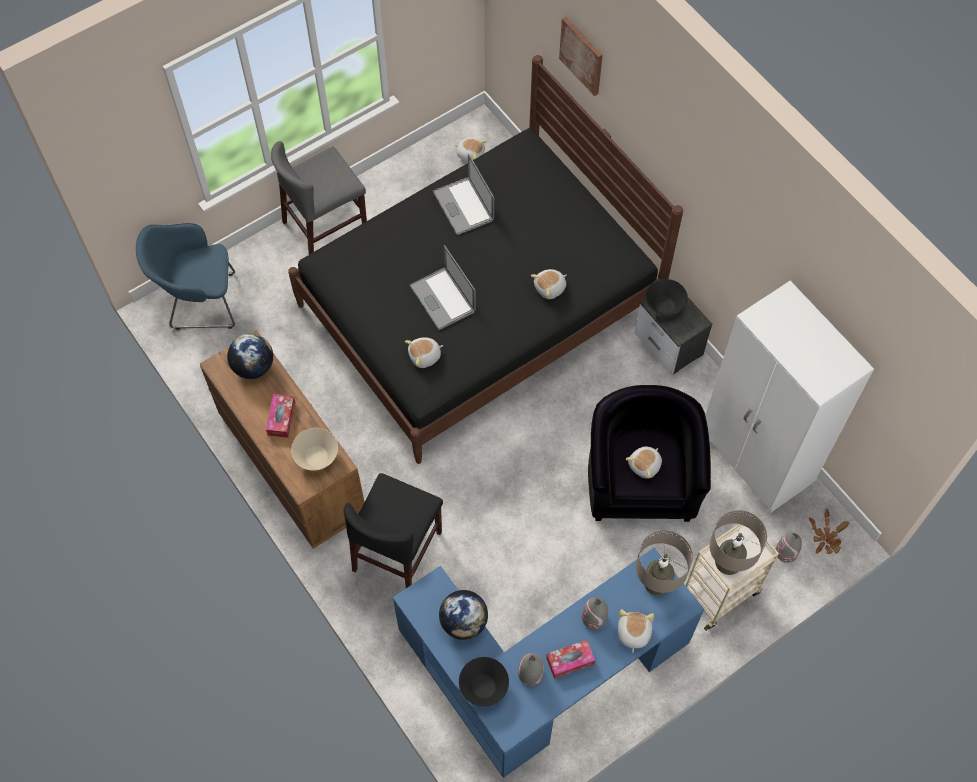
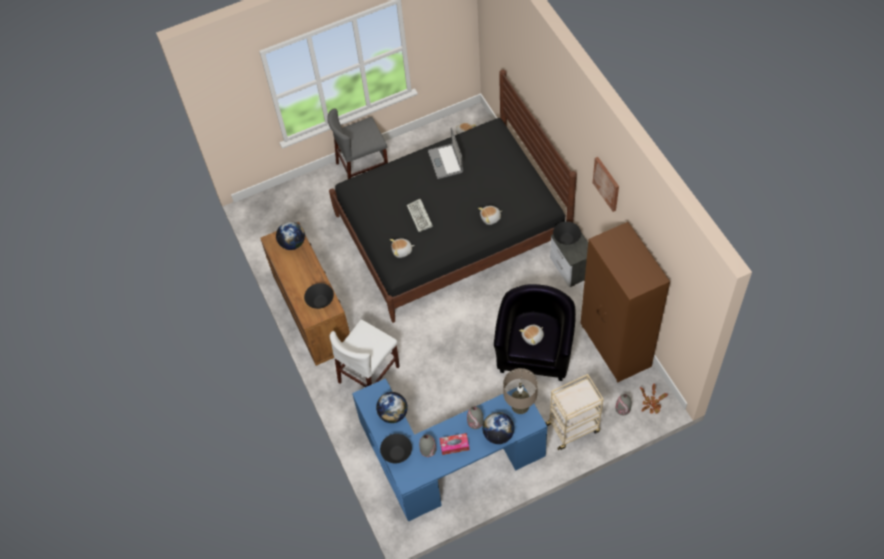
camera: 15 degrees right, 5 degrees down
(199, 302) = (274, 207): blue armchair -> none
(281, 418) = (303, 276): tissue box -> none
(316, 456) = (320, 302): beige bowl -> black bowl
(397, 551) = (369, 374): black chair -> white chair
(442, 298) = (420, 217): laptop -> keyboard
(582, 55) = (525, 70): picture -> picture (607, 183)
(633, 633) = (498, 434): plush toy -> globe
(728, 562) = (570, 401): beige table lamp -> none
(756, 459) = (615, 347): white wardrobe -> brown wardrobe

